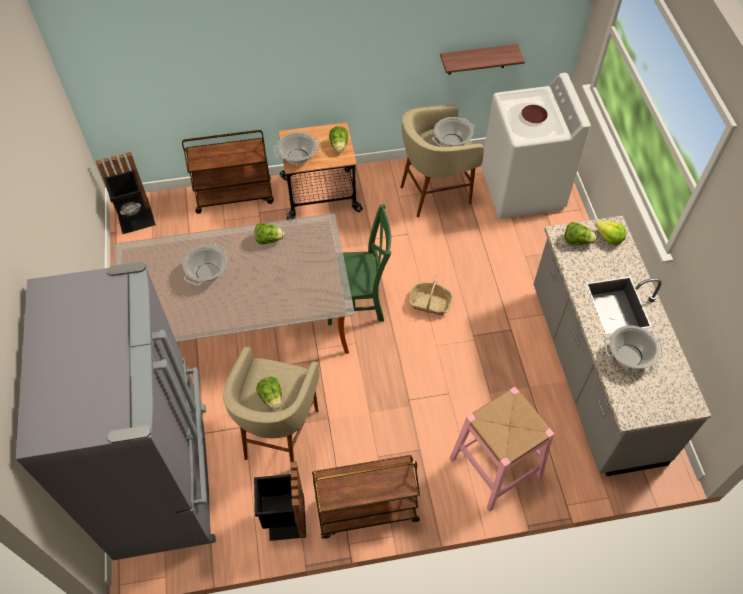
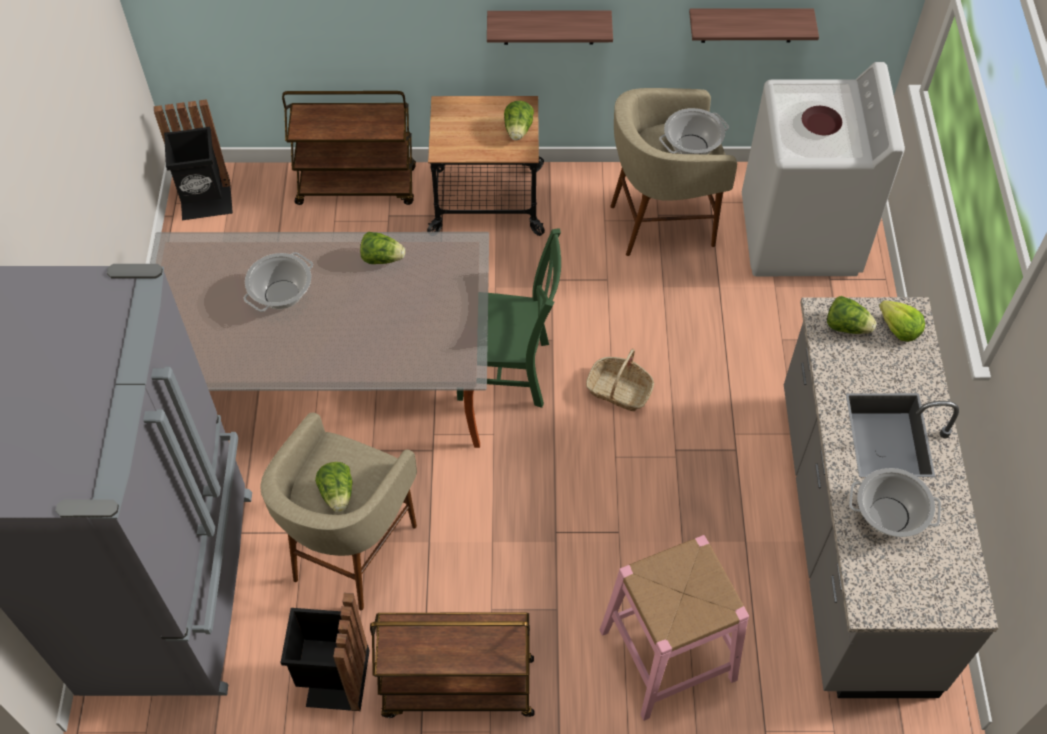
camera: 10 degrees right, 0 degrees up
(298, 156) = (452, 139): cooking pot -> none
(351, 76) = (549, 27): none -> shelf

